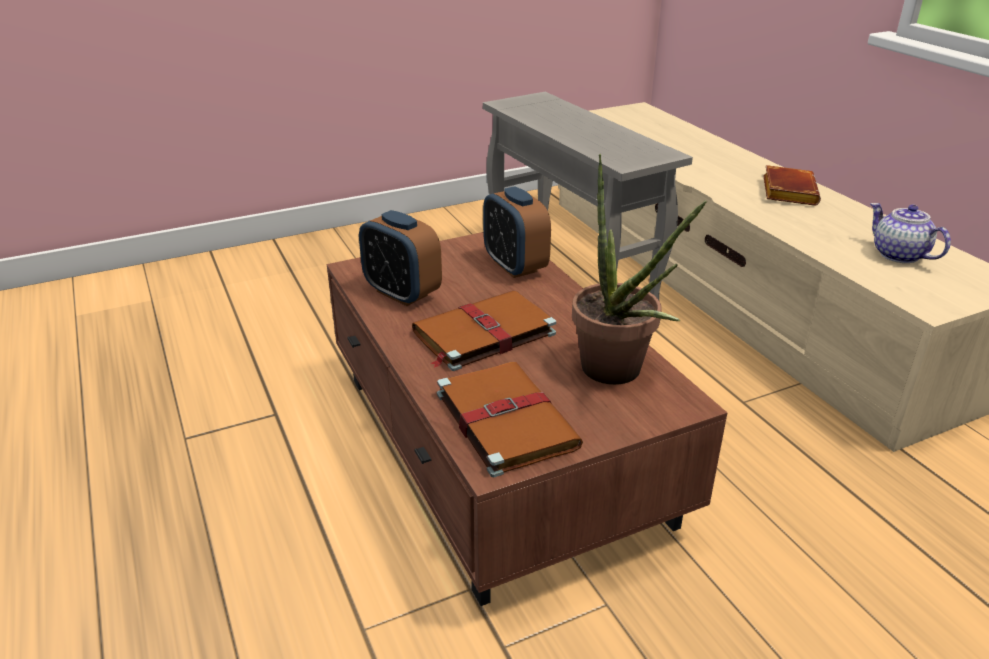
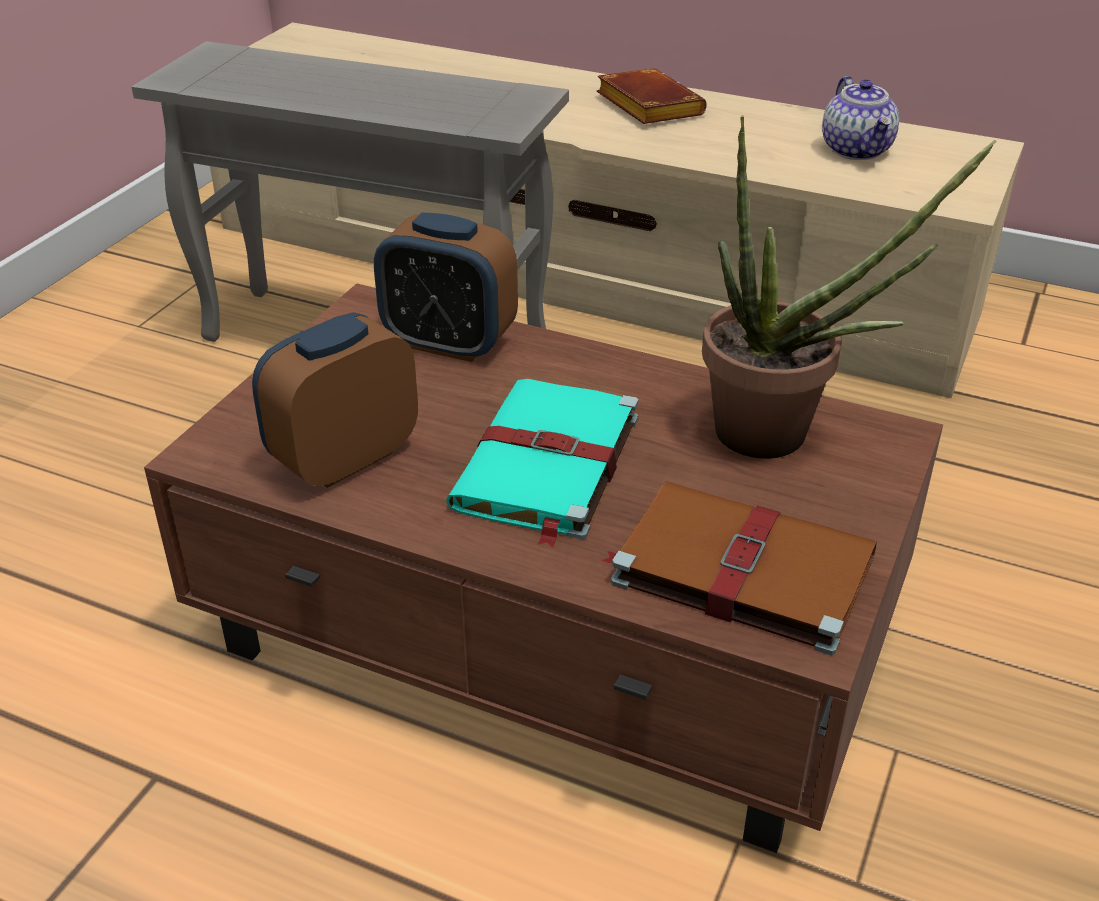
camera: 40 degrees left, 5 degrees up
(402, 293) = (344, 458): alarm clock -> alarm clock turned 135 degrees clockwise
(482, 334) = (546, 465): brown book -> turquoise book
(898, 255) = (857, 150): teapot -> teapot turned 120 degrees counterclockwise

